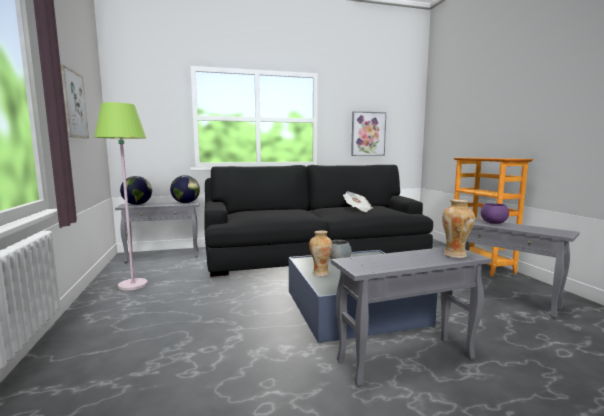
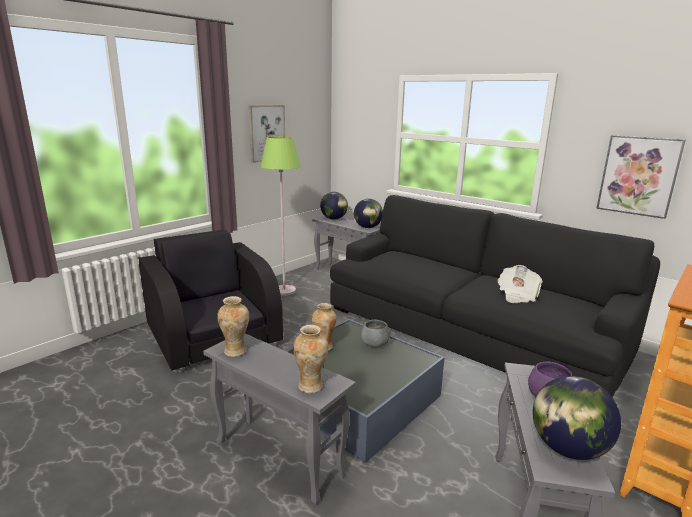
camera: 55 degrees right, 10 degrees up
(147, 343) = (213, 336): none -> black armchair
(371, 265) = (235, 351): none -> vase
(543, 229) = (567, 448): none -> globe

